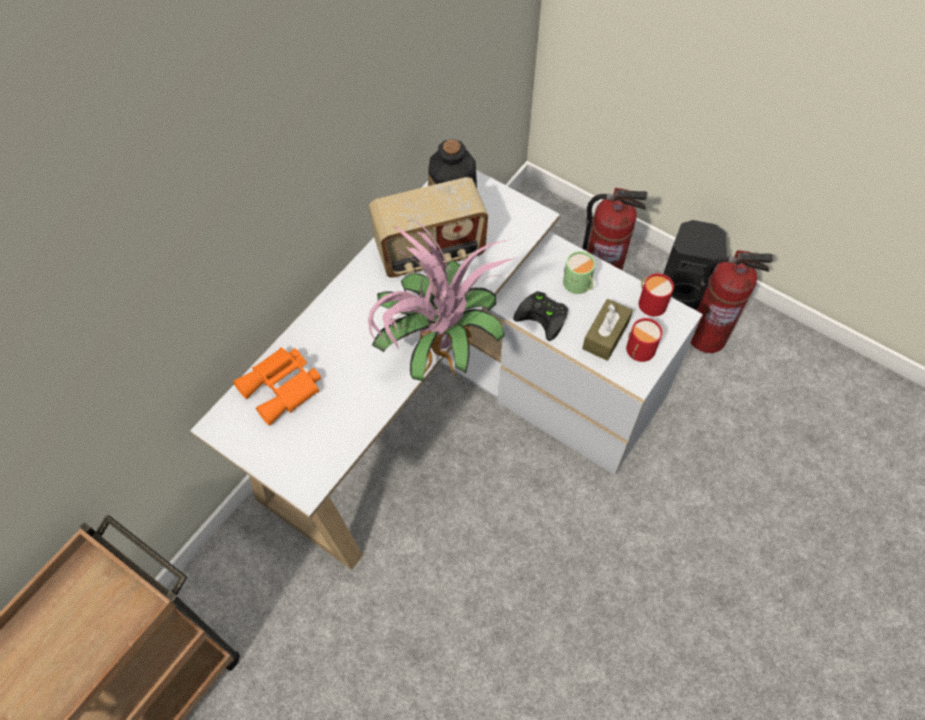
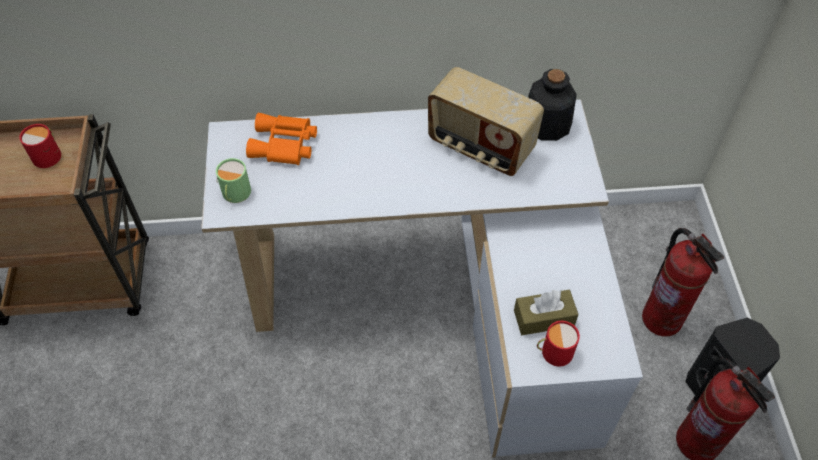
camera: 50 degrees right, 5 degrees down
(438, 349) = (401, 209): potted plant -> none
(544, 316) = (516, 264): black game controller -> none
(578, 285) = (571, 267): green mug -> green mug (234, 194)
(650, 301) = (611, 329): red mug -> red mug (48, 154)

